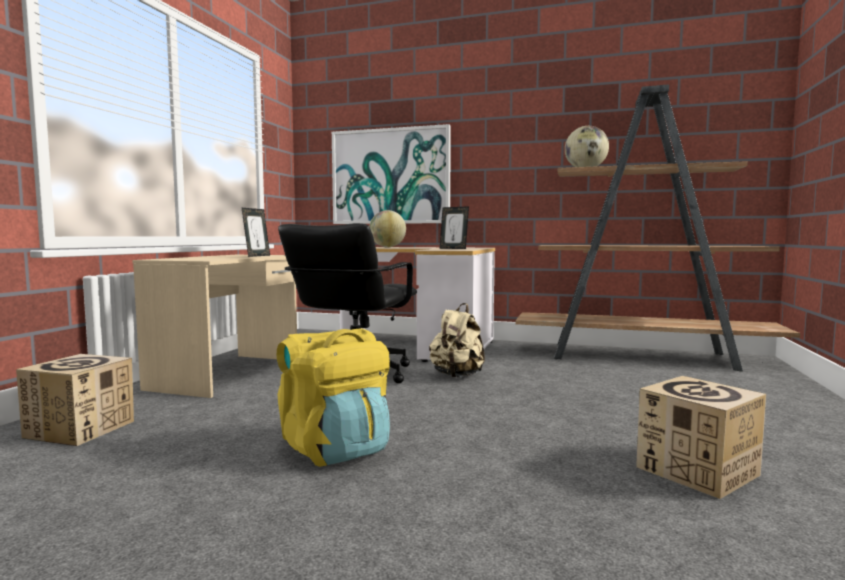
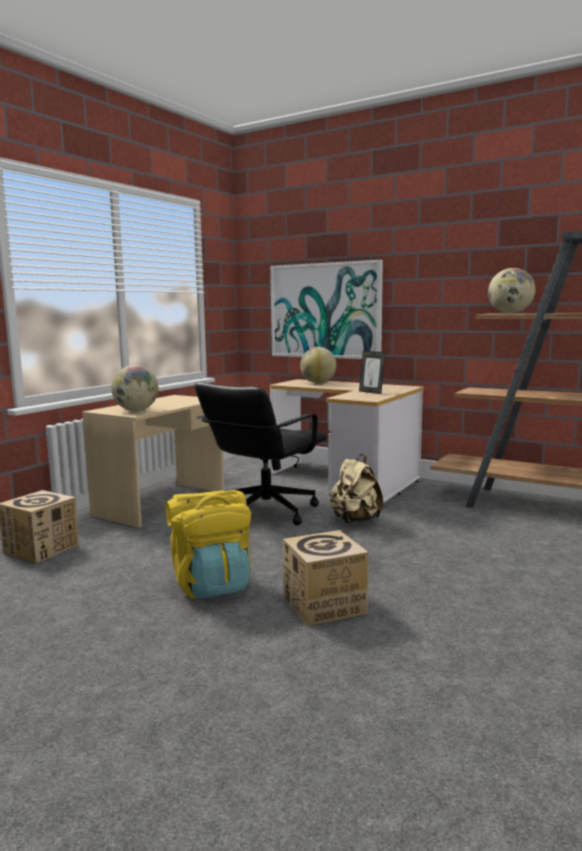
camera: 15 degrees right, 5 degrees up
(204, 259) = (136, 410): none -> globe
(257, 256) = (185, 402): picture frame -> none
(697, 471) = (493, 638): cardboard box -> cardboard box (324, 605)

